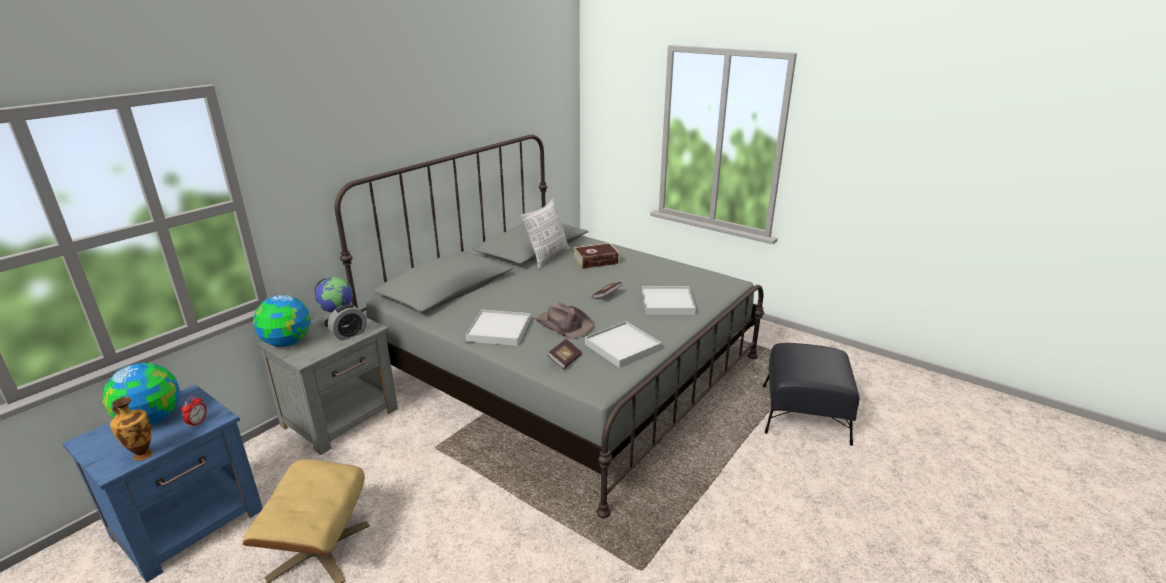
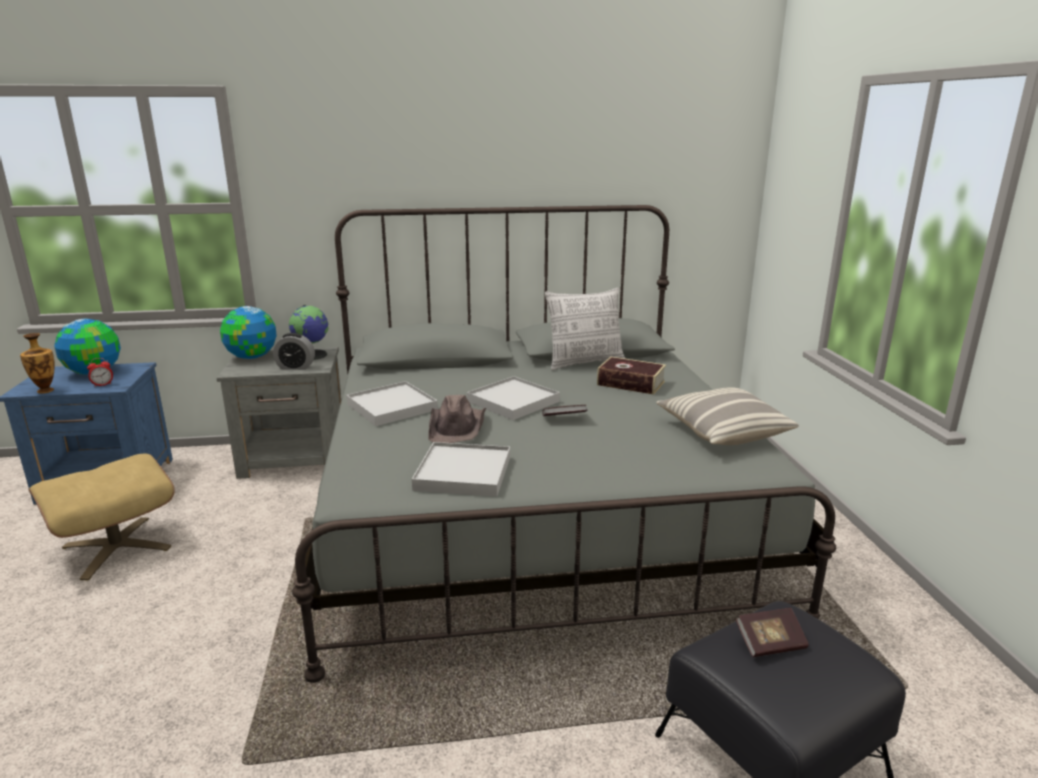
camera: 45 degrees right, 5 degrees down
(565, 360) = (382, 457): book -> book (770, 643)
(667, 303) = (620, 455): white tray -> white tray (513, 401)
(684, 272) = (722, 432): none -> pillow

